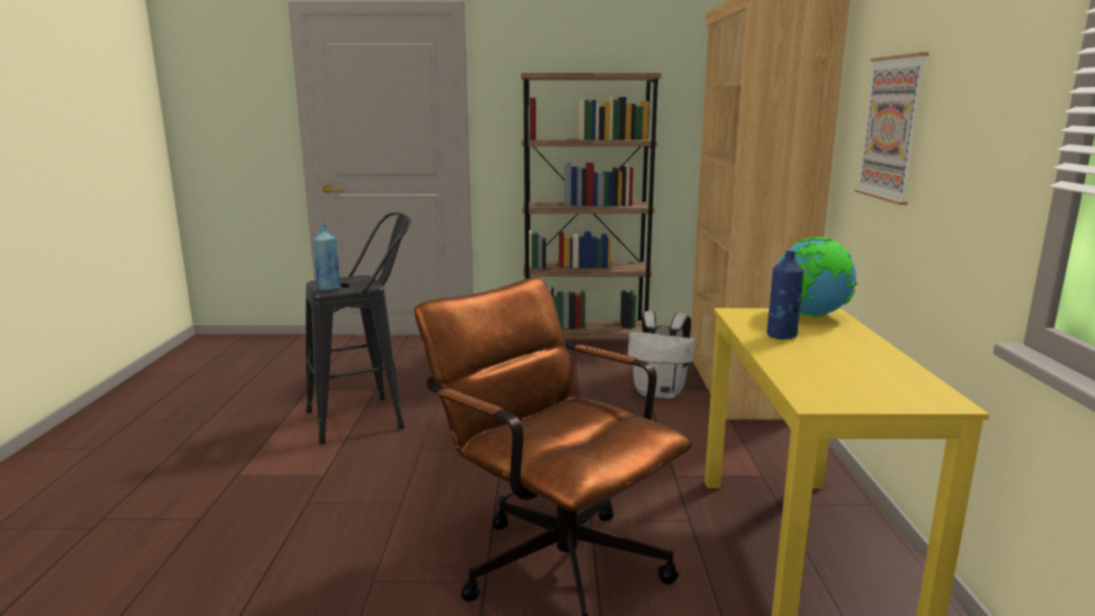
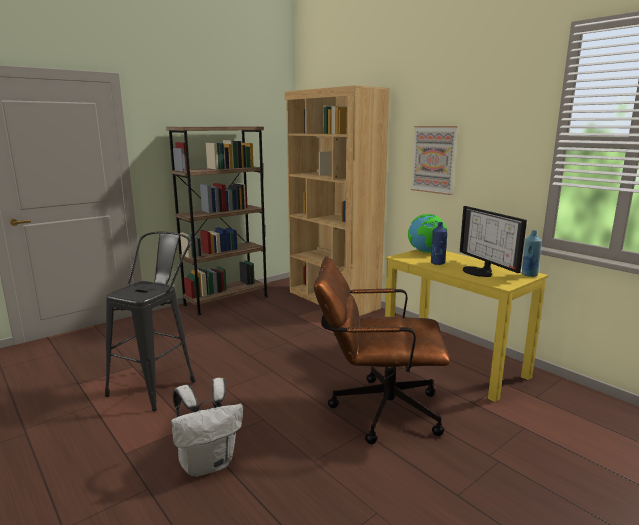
camera: 40 degrees left, 0 degrees up
(329, 289) = (139, 295): blue bottle -> blue bottle (529, 274)
(660, 392) = (304, 315): white backpack -> white backpack (208, 463)
(832, 368) = (480, 271): none -> monitor

